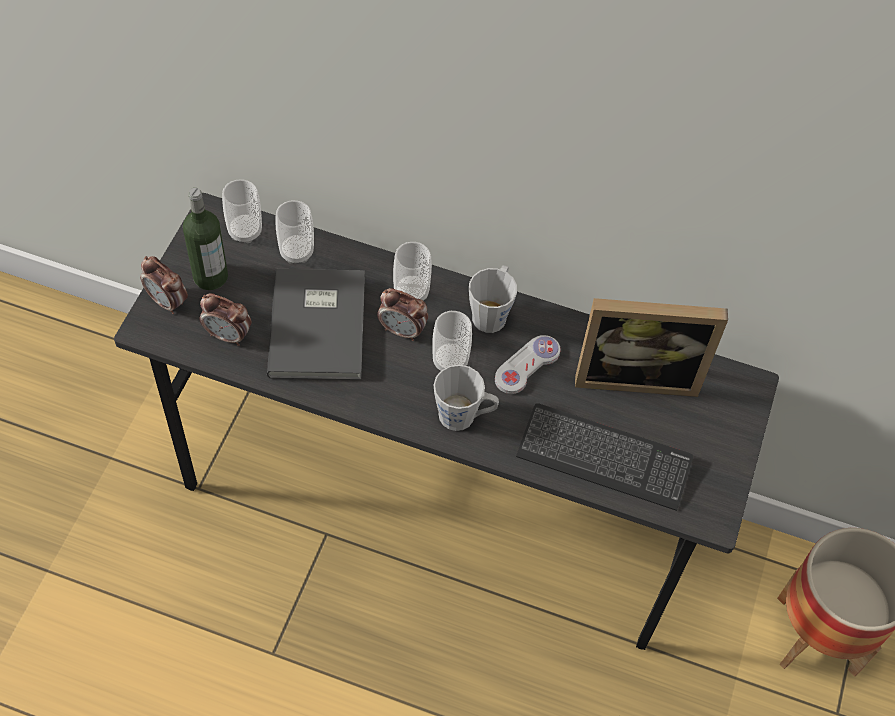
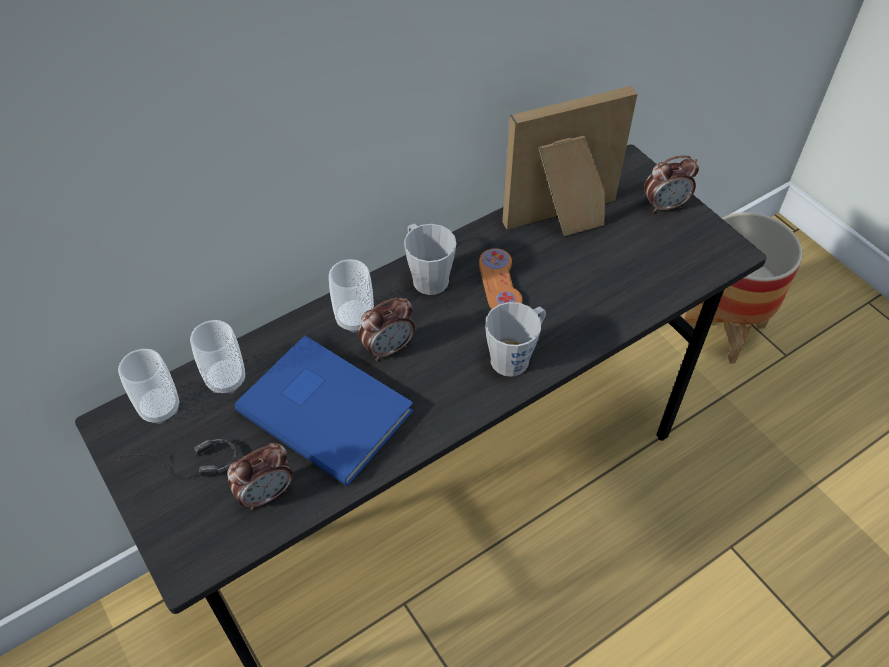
camera: 50 degrees left, 5 degrees down
(168, 302) = (174, 526): alarm clock -> alarm clock (665, 206)
(210, 276) = (182, 469): bottle -> headphones
(321, 325) = (326, 407): grey book -> blue book
(450, 361) = (450, 332): cup -> none
(527, 365) = (500, 283): white game controller -> orange game controller
(604, 458) = (629, 286): keyboard -> none
(636, 374) = (565, 220): picture frame -> picture frame turned 150 degrees counterclockwise

